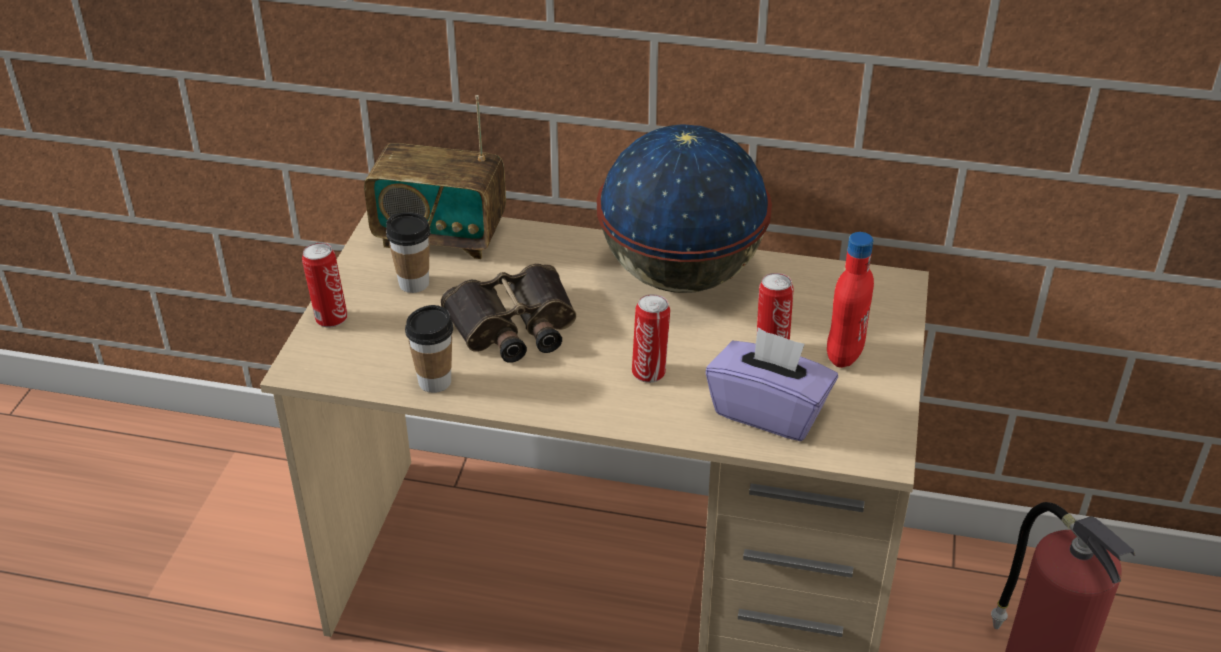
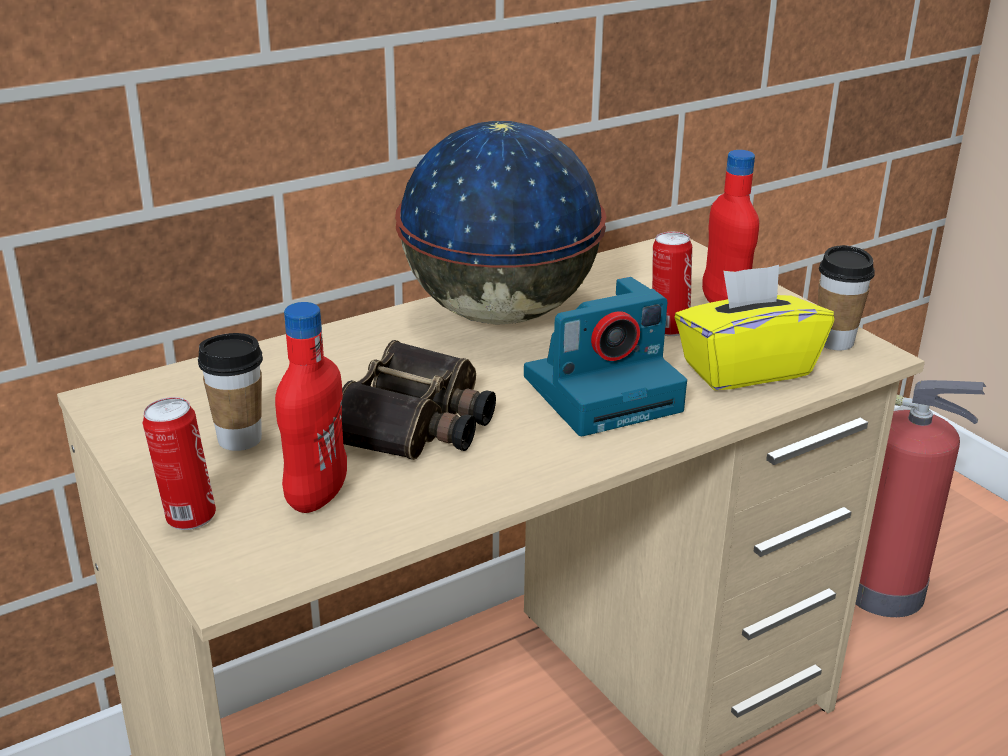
camera: 45 degrees left, 10 degrees down
(400, 343) = (317, 496): none -> red bottle
(434, 382) = (416, 508): cup -> cup (834, 341)
(440, 236) = (200, 388): radio -> none
(649, 372) = (604, 392): can -> camera
(769, 411) = (745, 369): purple tissue box -> yellow tissue box

